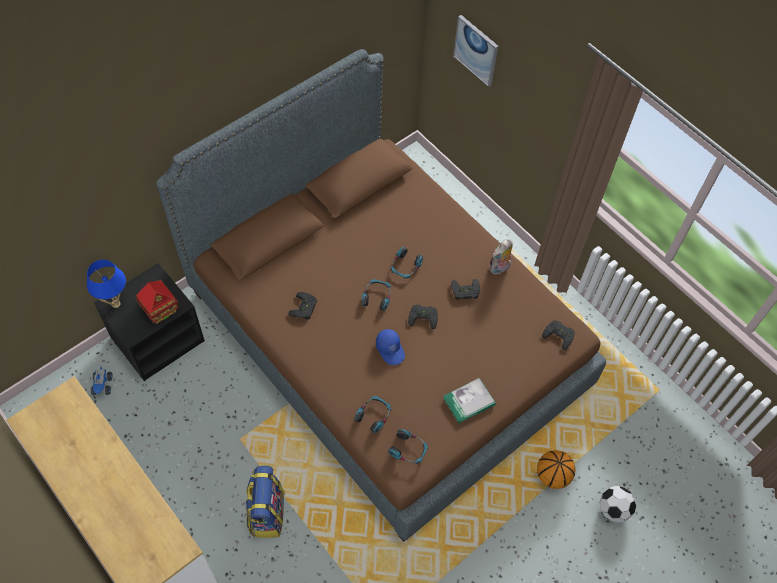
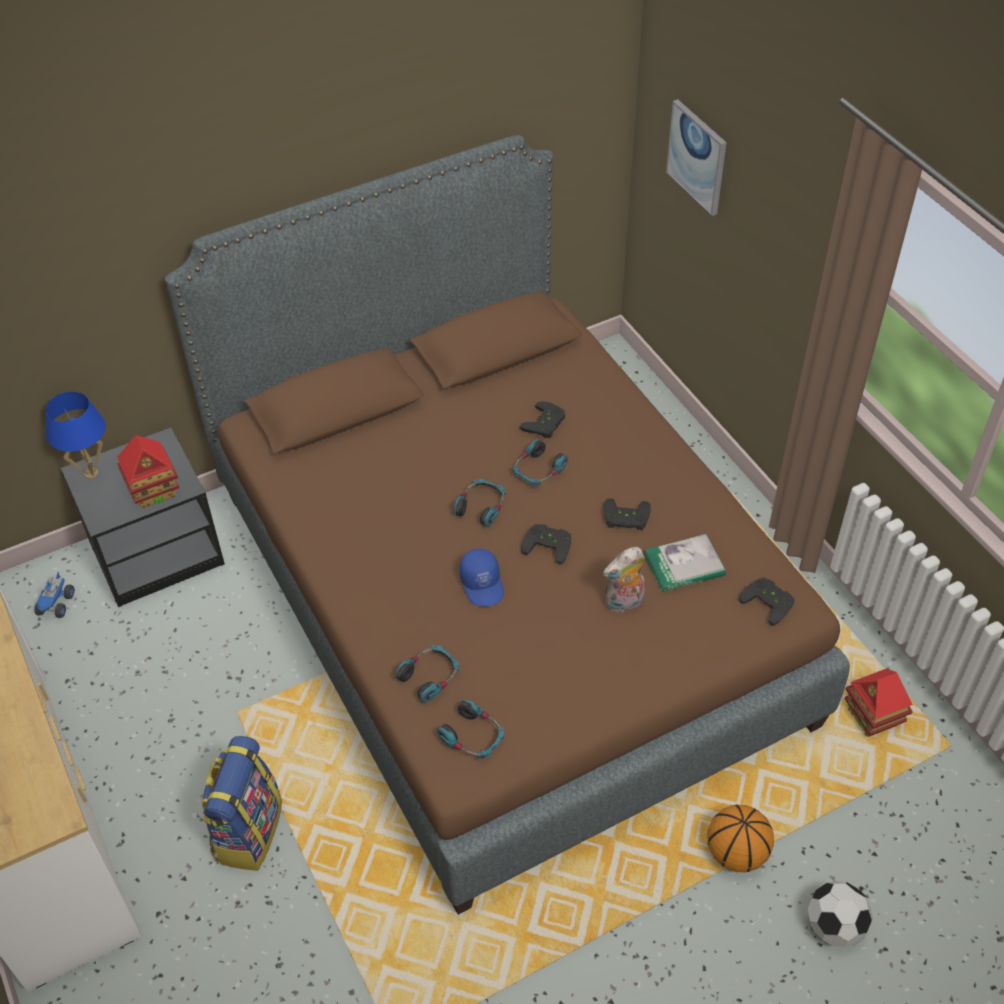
camera: 15 degrees right, 10 degrees down
(305, 308) = (364, 508): black game controller -> black game controller (546, 424)
(469, 401) = (592, 680): book -> book (684, 565)
(499, 268) = (690, 493): plush toy -> plush toy (624, 603)
(613, 379) = (872, 717): none -> toy house

